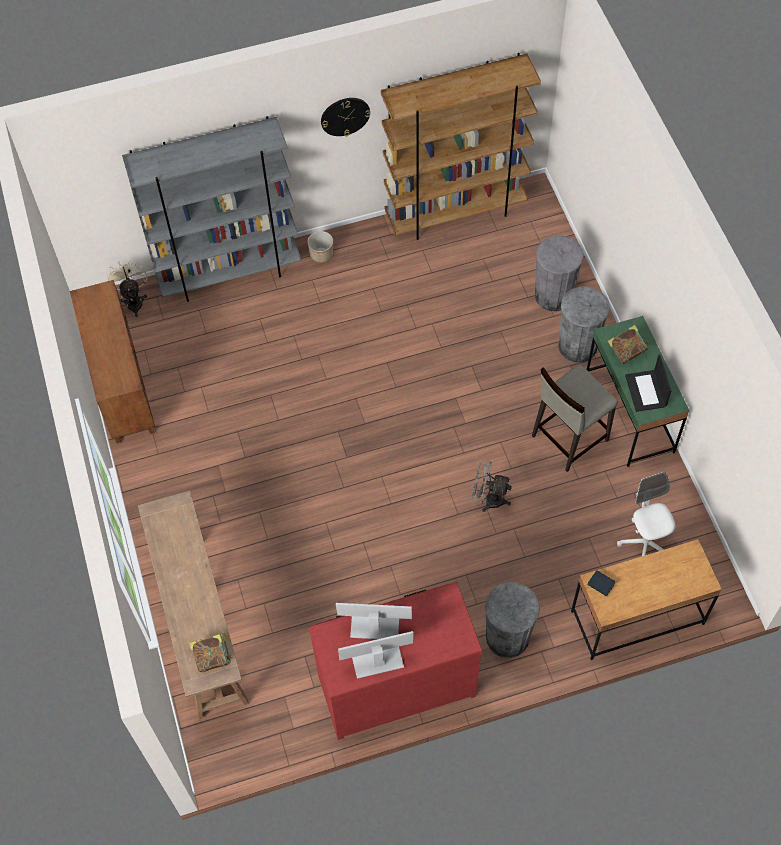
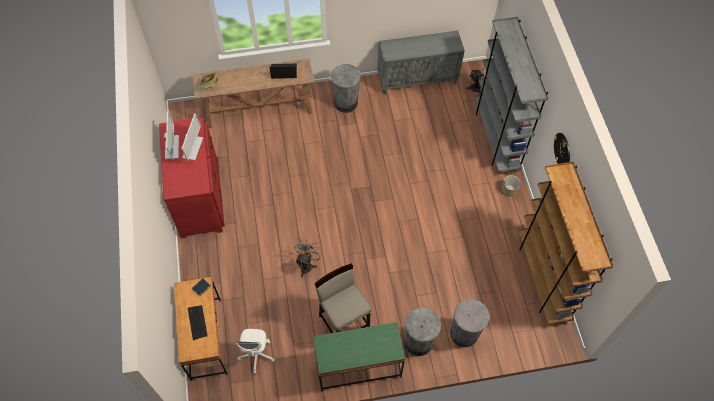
camera: 95 degrees right, 0 degrees up
(121, 385) = (417, 80): brown cabinet -> grey cabinet
(507, 637) = (212, 261): grey trash can -> grey trash can (346, 103)
(626, 351) = (375, 340): book -> none
(644, 543) = (257, 355): white office chair -> white office chair turned 105 degrees clockwise
(646, 391) = (339, 347): laptop -> laptop (283, 72)
(656, 578) = (197, 322): none -> keyboard

